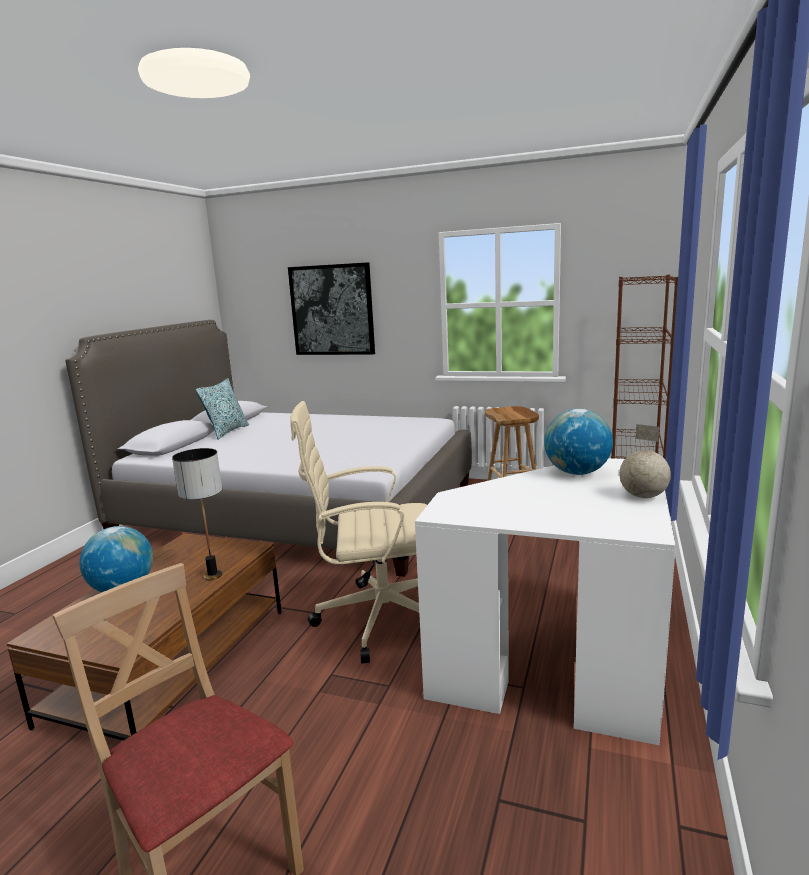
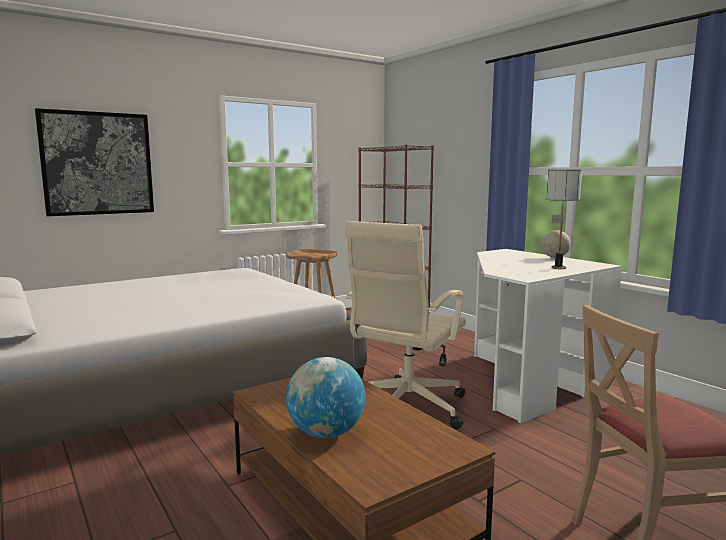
camera: 55 degrees left, 5 degrees down
(213, 575) = (365, 394): table lamp -> table lamp (558, 268)
(227, 432) = (35, 310): pillow -> none
(576, 472) = (500, 256): globe -> none

